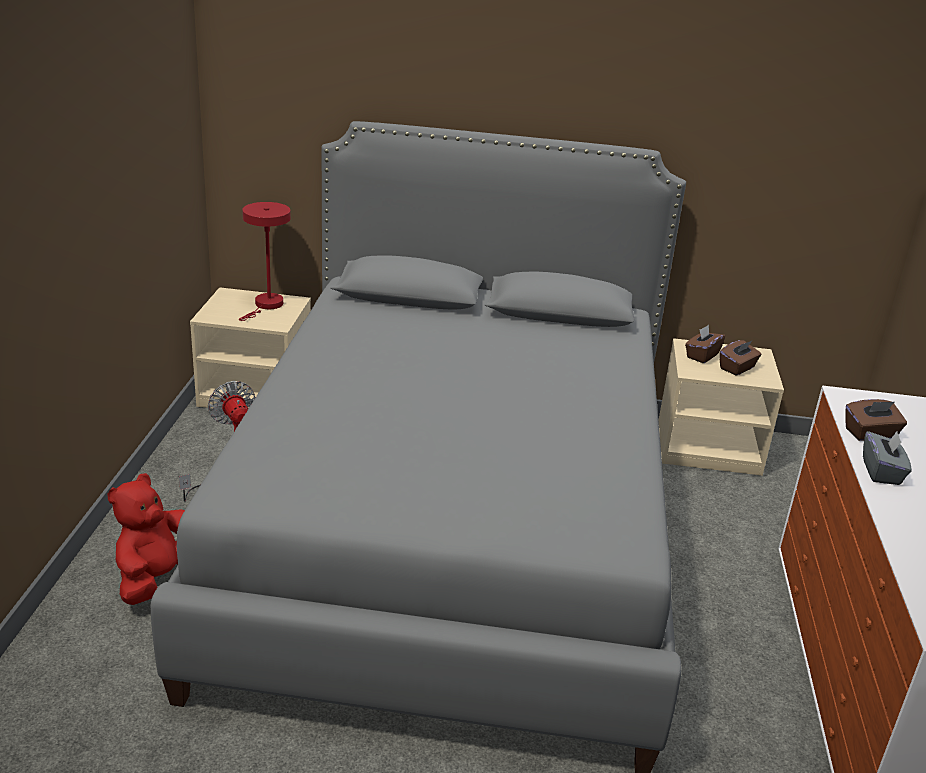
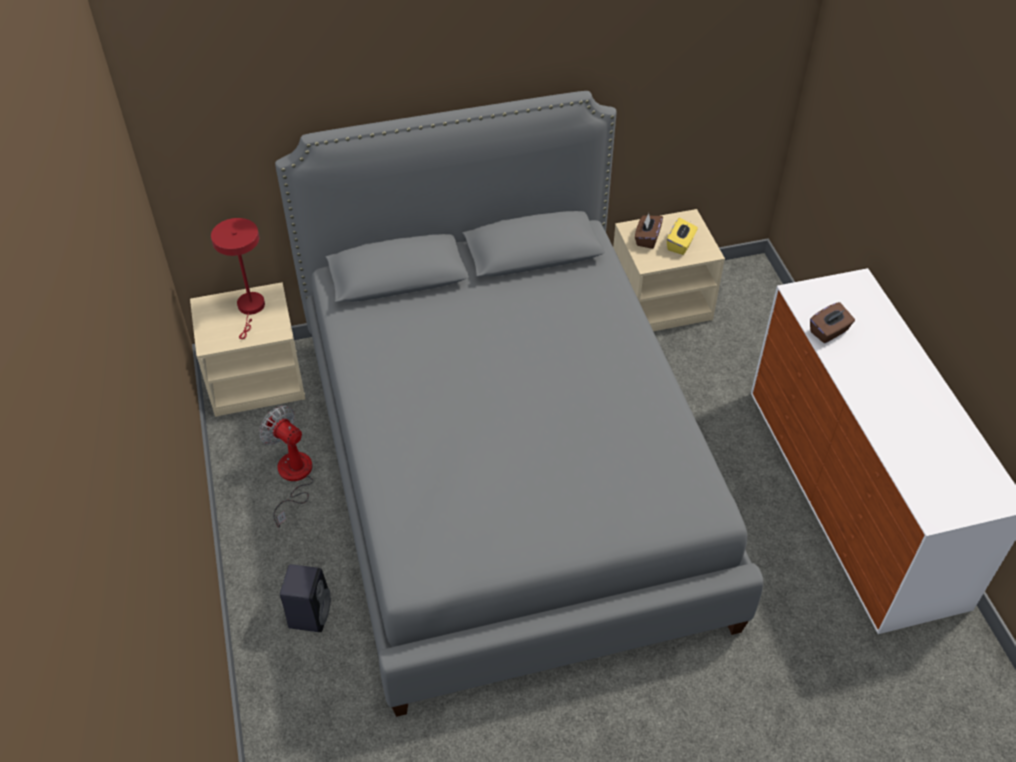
camera: 20 degrees left, 20 degrees up
(157, 579) = (309, 613): red plush toy -> black speaker
(737, 368) = (680, 244): brown tissue box -> yellow tissue box
(881, 472) = (849, 372): grey tissue box -> none

